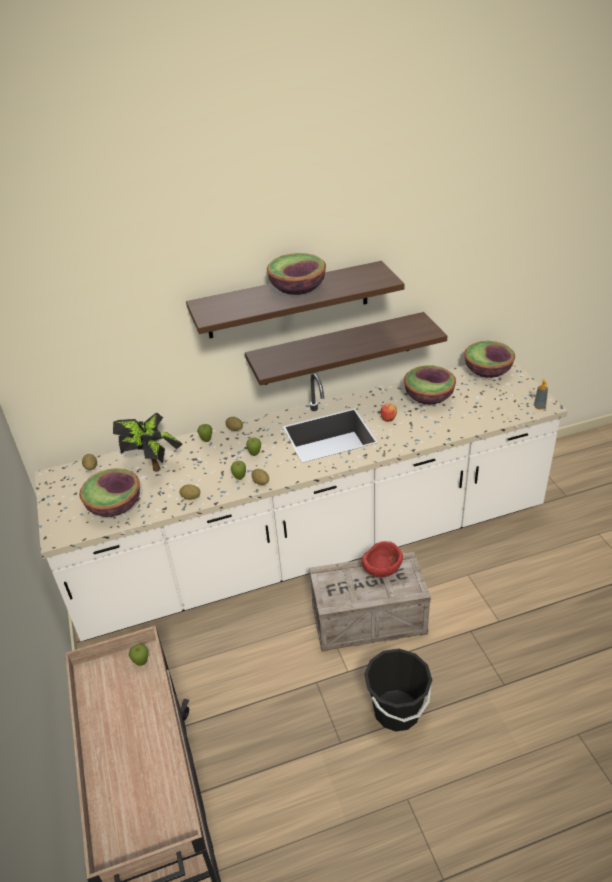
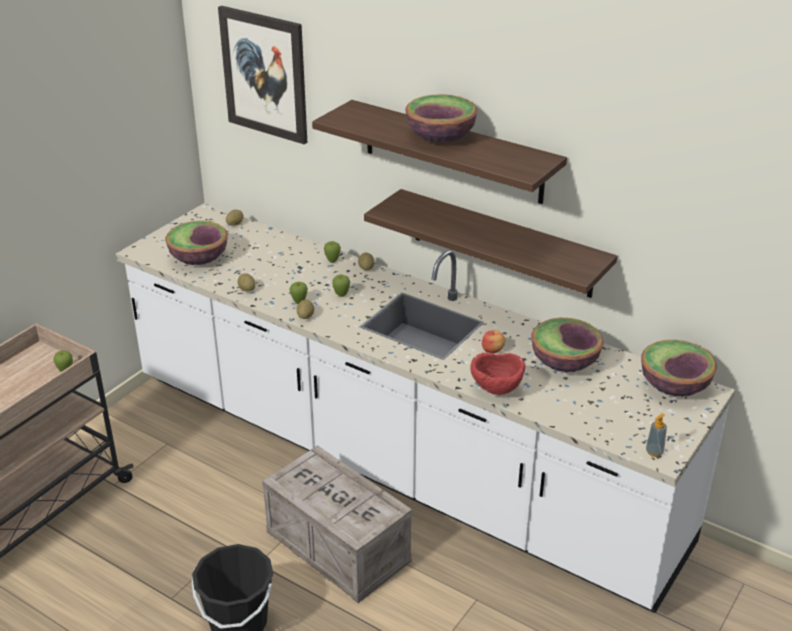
camera: 50 degrees right, 5 degrees down
(84, 320) = (265, 74): none -> picture
(153, 464) = (270, 251): potted plant -> none
(382, 572) = (358, 498): red bowl -> red bowl (496, 390)

